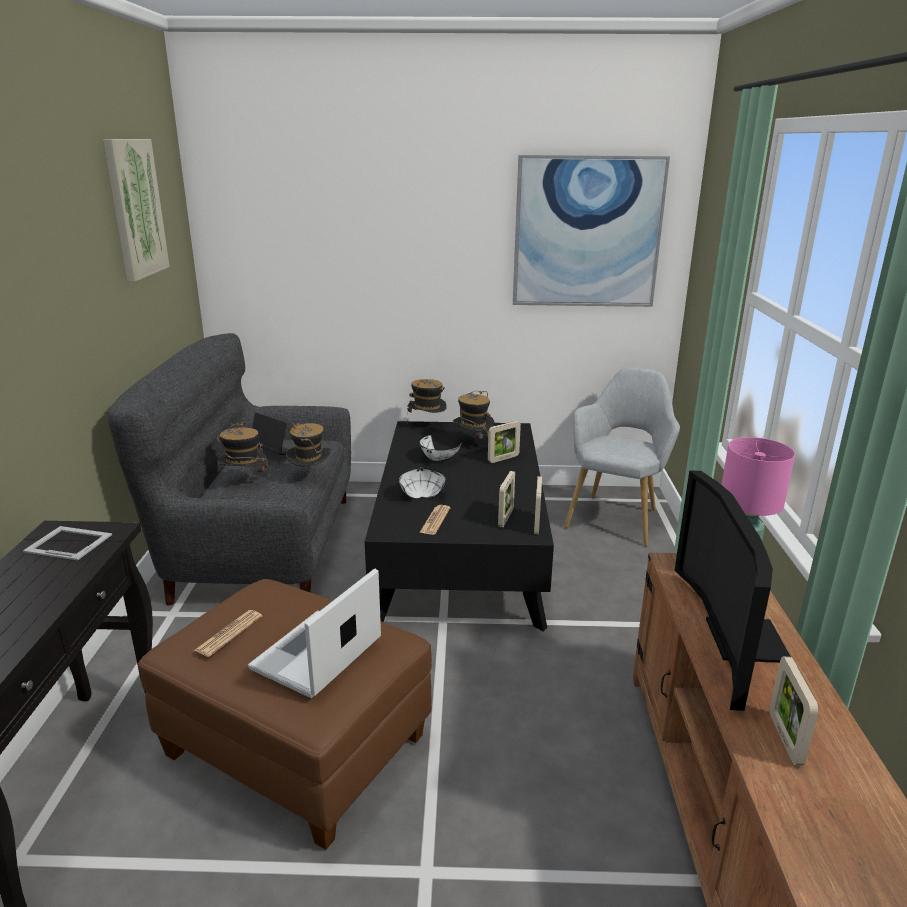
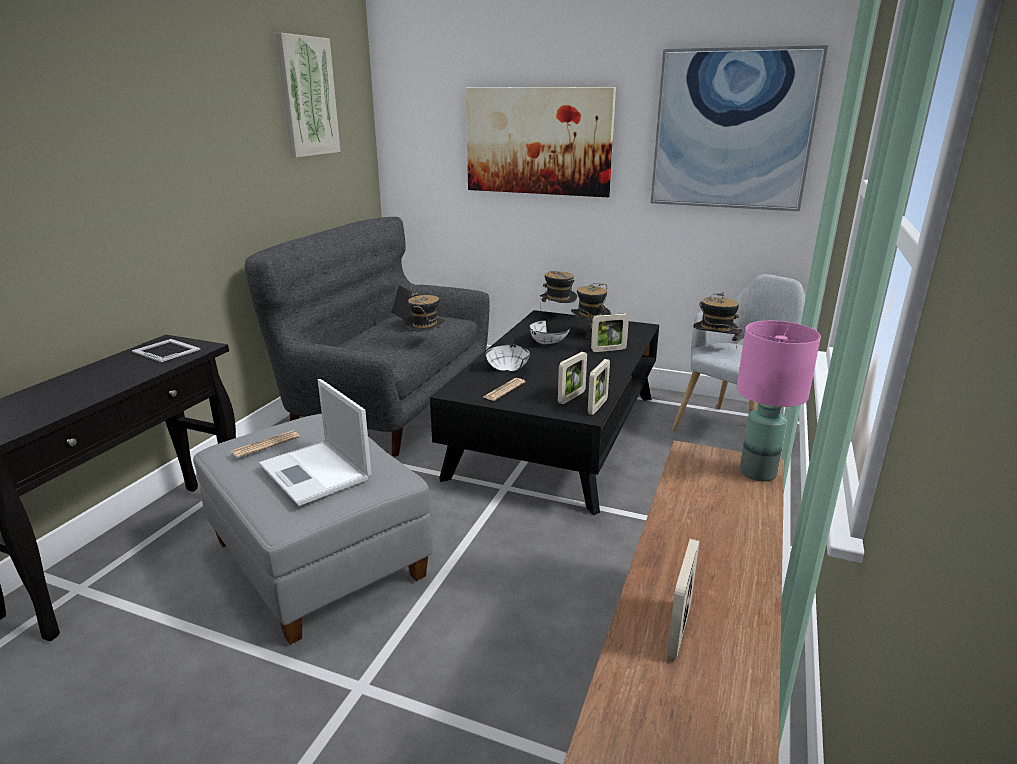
camera: 20 degrees right, 0 degrees up
(245, 481) = (371, 341): hat -> hat (714, 349)
(298, 747) = (320, 560): brown ottoman -> grey ottoman
(315, 655) = (316, 473): laptop -> laptop turned 90 degrees counterclockwise
(390, 245) = (538, 141): none -> picture
(733, 638) = (700, 529): television -> none

